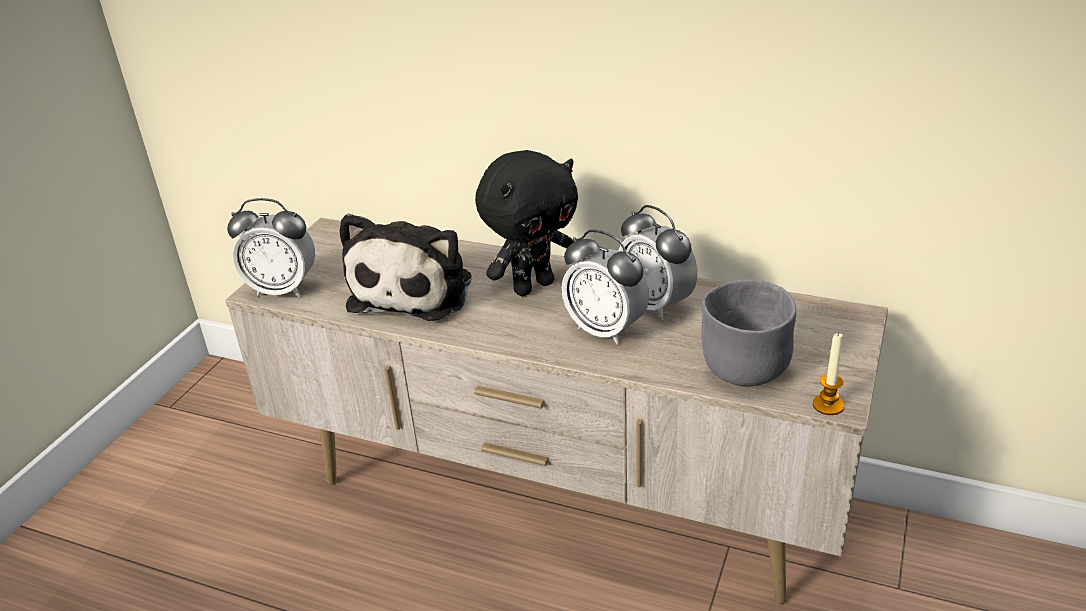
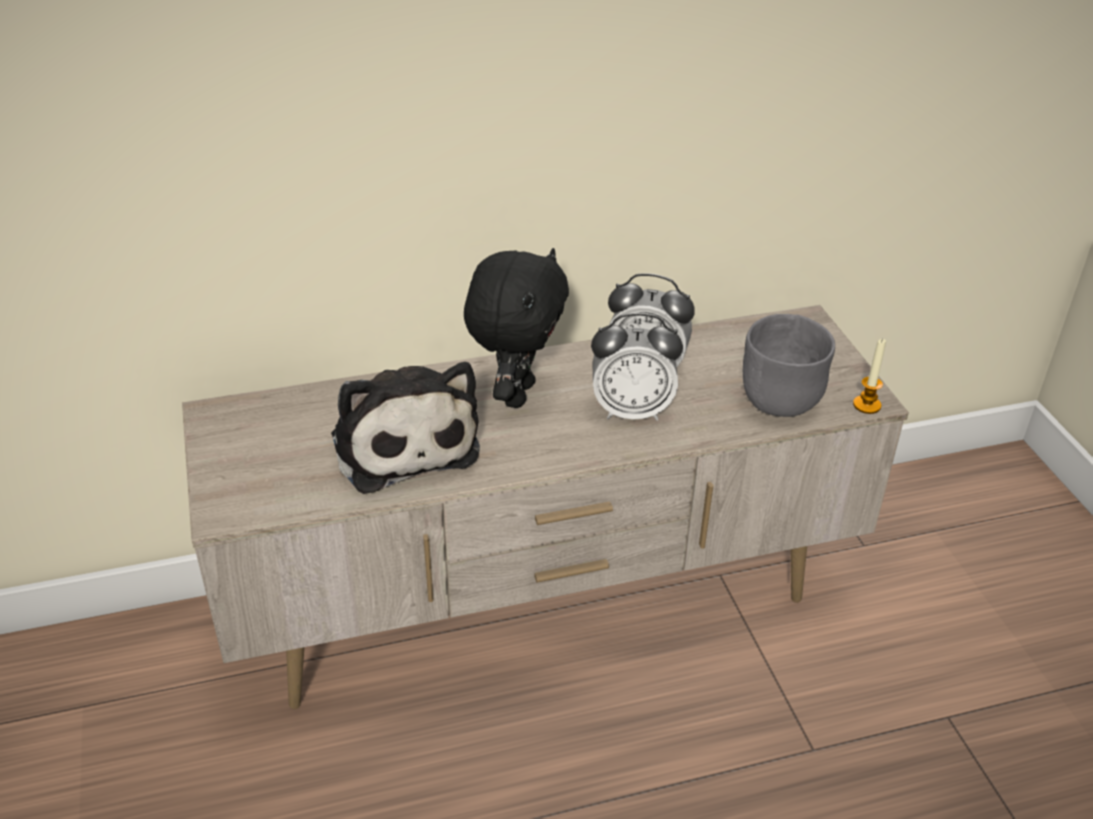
camera: 40 degrees left, 5 degrees up
(282, 289) = (249, 500): alarm clock -> none

